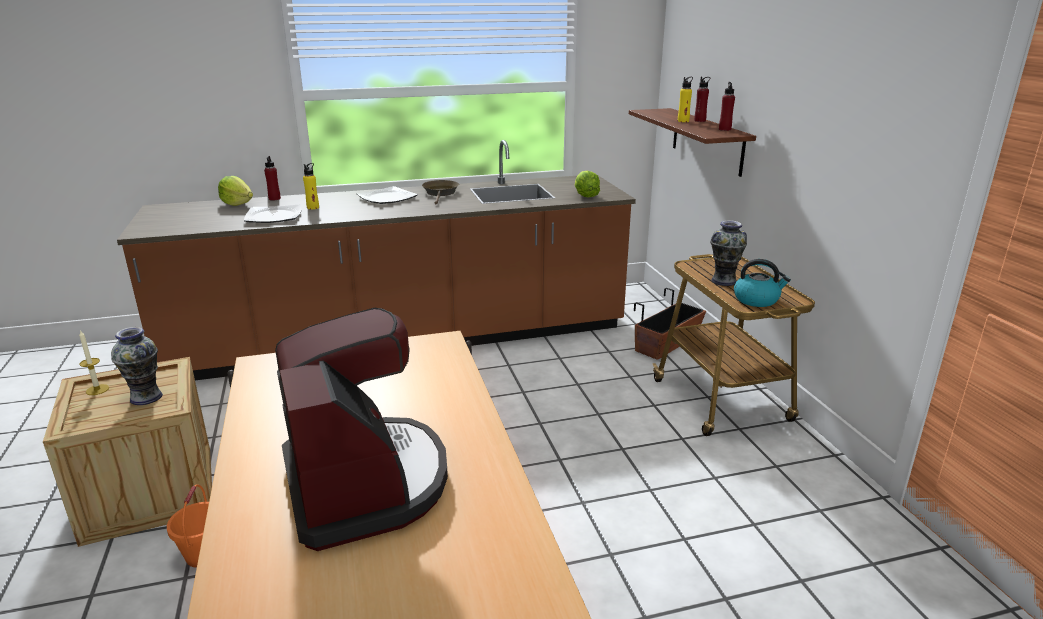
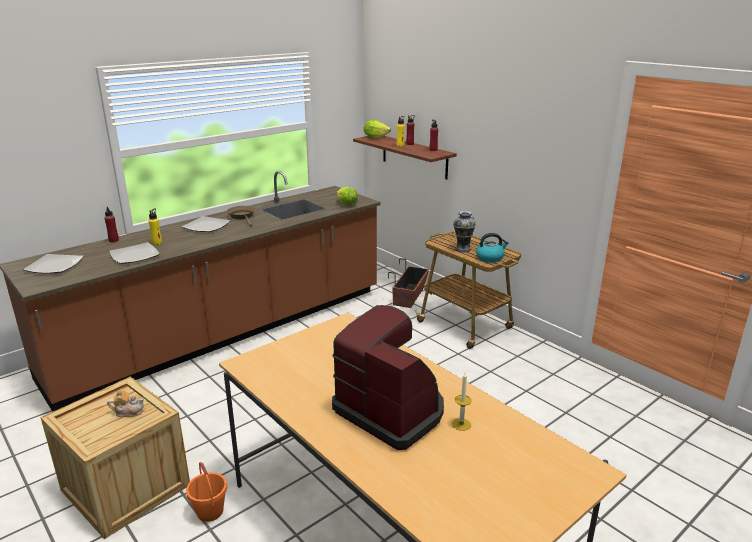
camera: 25 degrees left, 0 degrees up
(97, 389) = (80, 417): candle -> candle (461, 424)
(146, 397) = (128, 412): vase -> teapot
(185, 214) = (54, 266): none -> plate
(237, 204) = (87, 249): lettuce -> lettuce (375, 137)

